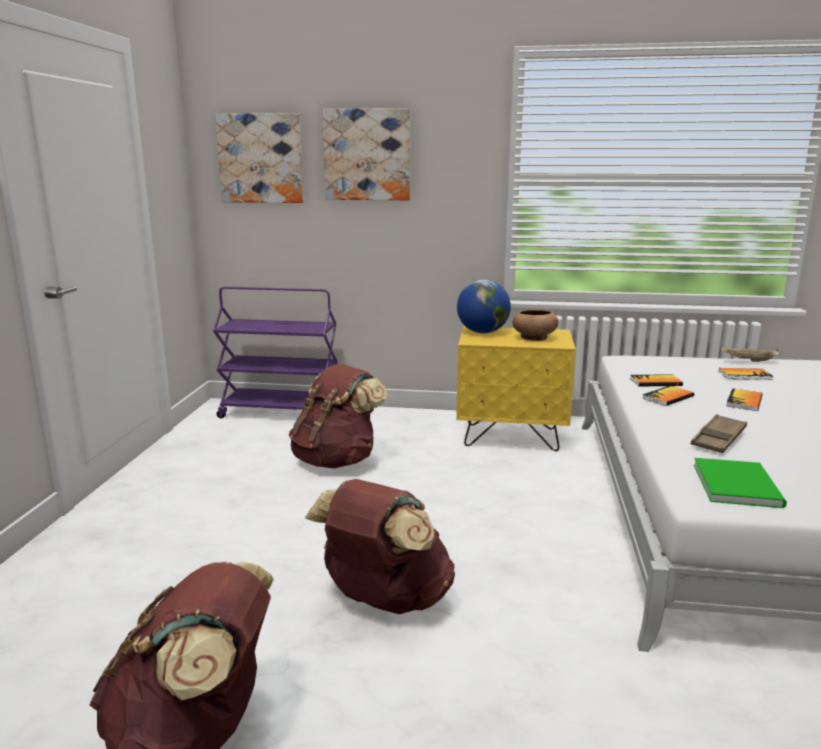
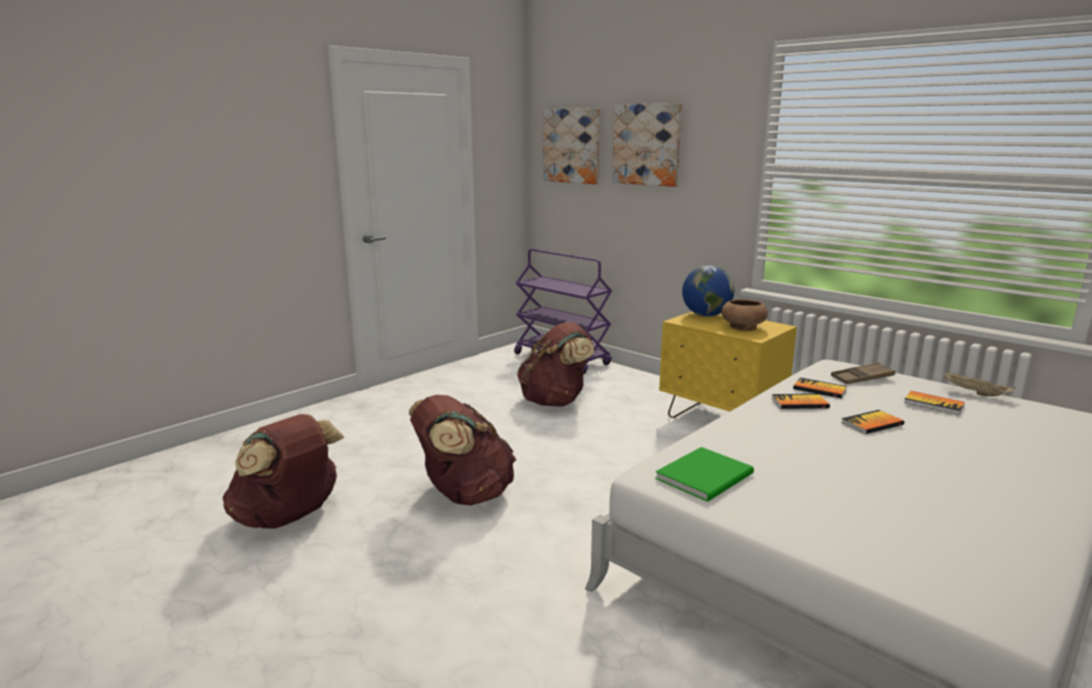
camera: 35 degrees right, 0 degrees up
(718, 439) = (767, 443): brown tray -> brown tray (862, 378)

